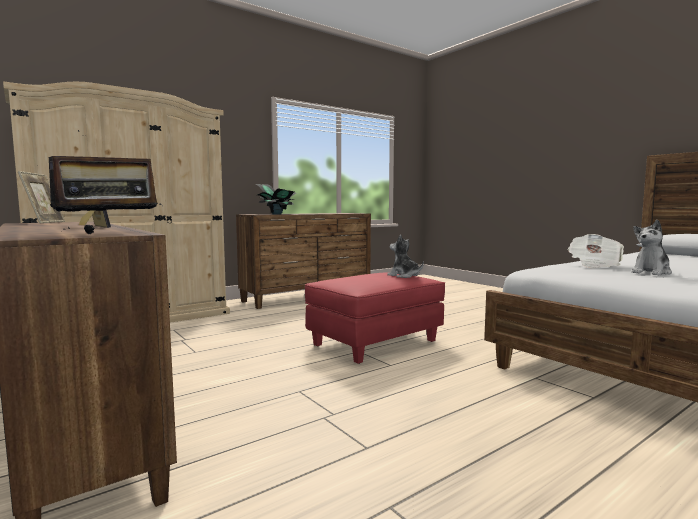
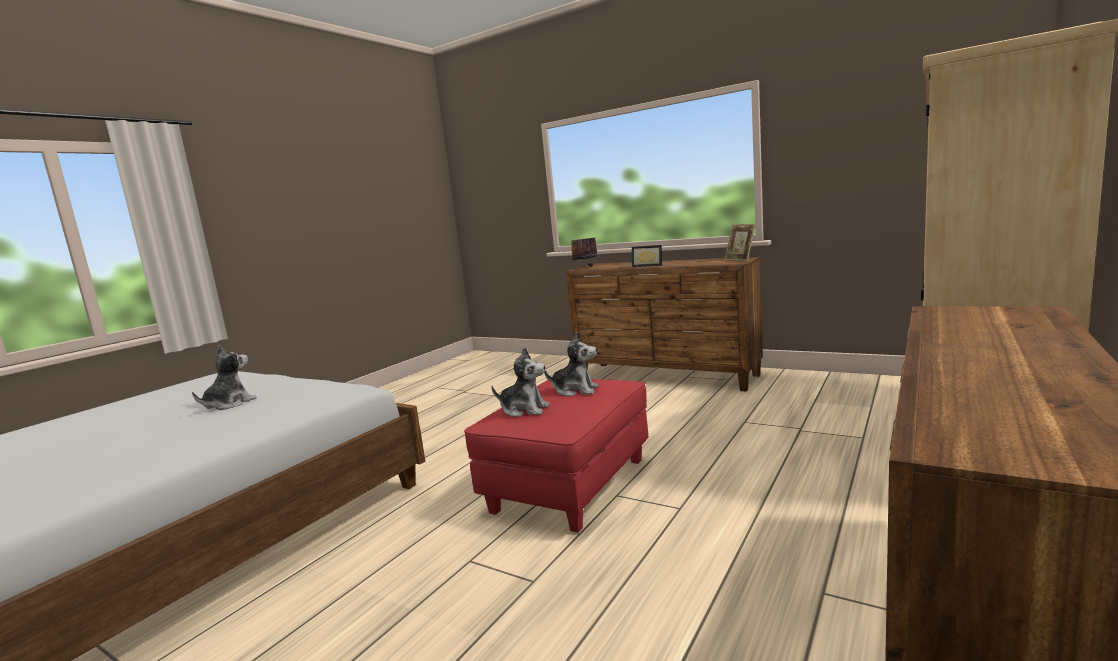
camera: 160 degrees right, 5 degrees up
(277, 214) = (974, 326): potted plant -> none
(362, 278) = (575, 390): none -> plush toy
(594, 265) = (271, 404): newspaper -> none

